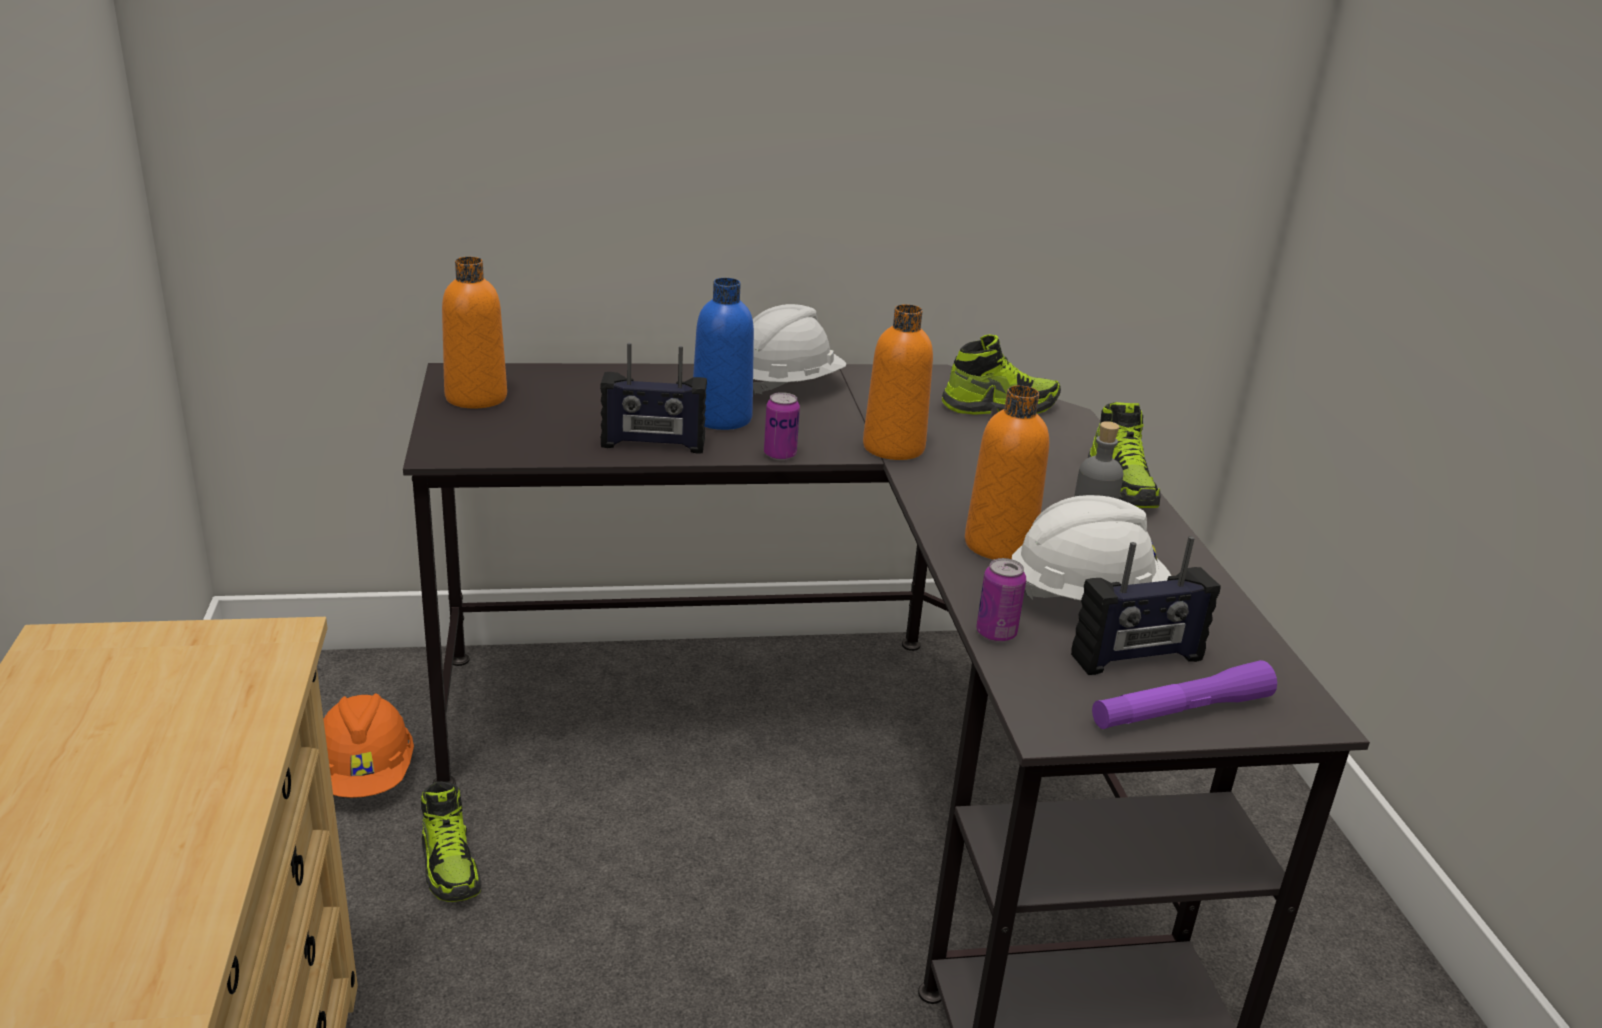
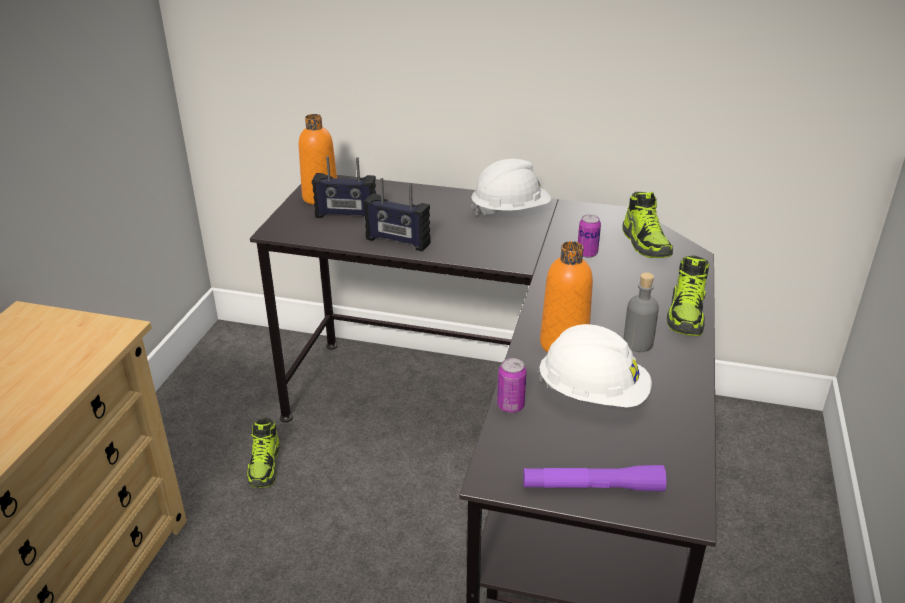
camera: 25 degrees right, 5 degrees up
(366, 774) = (250, 403): orange hard hat -> none
(721, 418) = (452, 229): blue bottle -> none
(780, 455) = (469, 259): can -> can (587, 253)
(893, 447) = (547, 264): orange bottle -> none
(999, 407) = (645, 243): shoe -> shoe turned 60 degrees clockwise
(1137, 658) = (593, 443): radio -> radio (346, 215)

